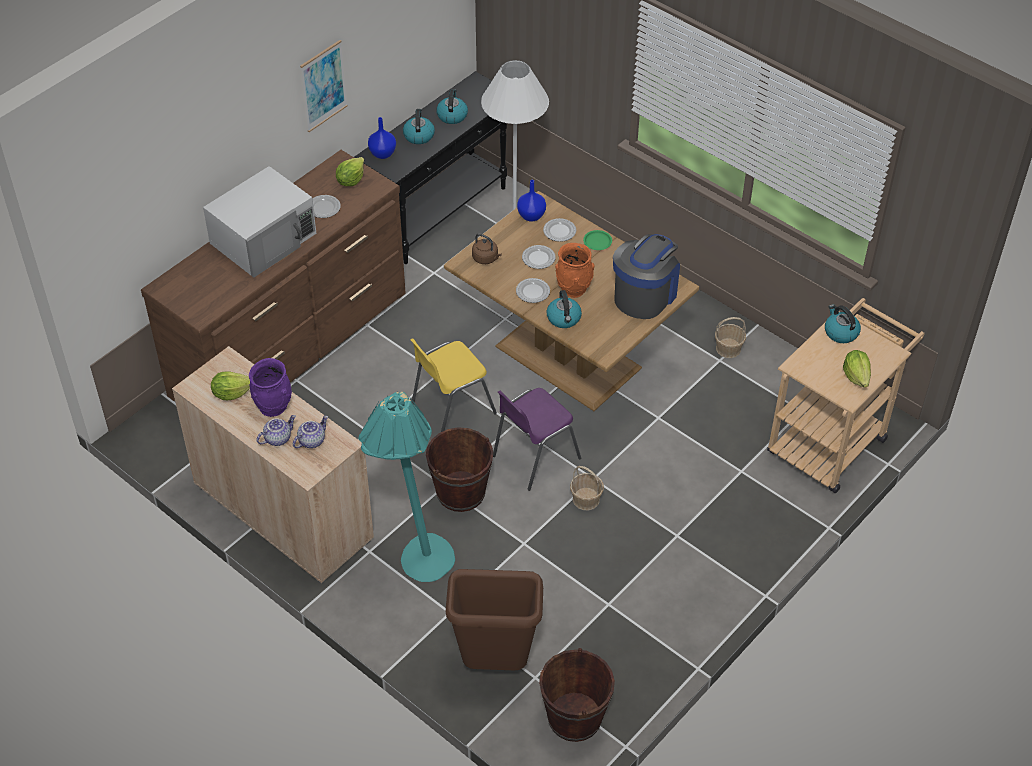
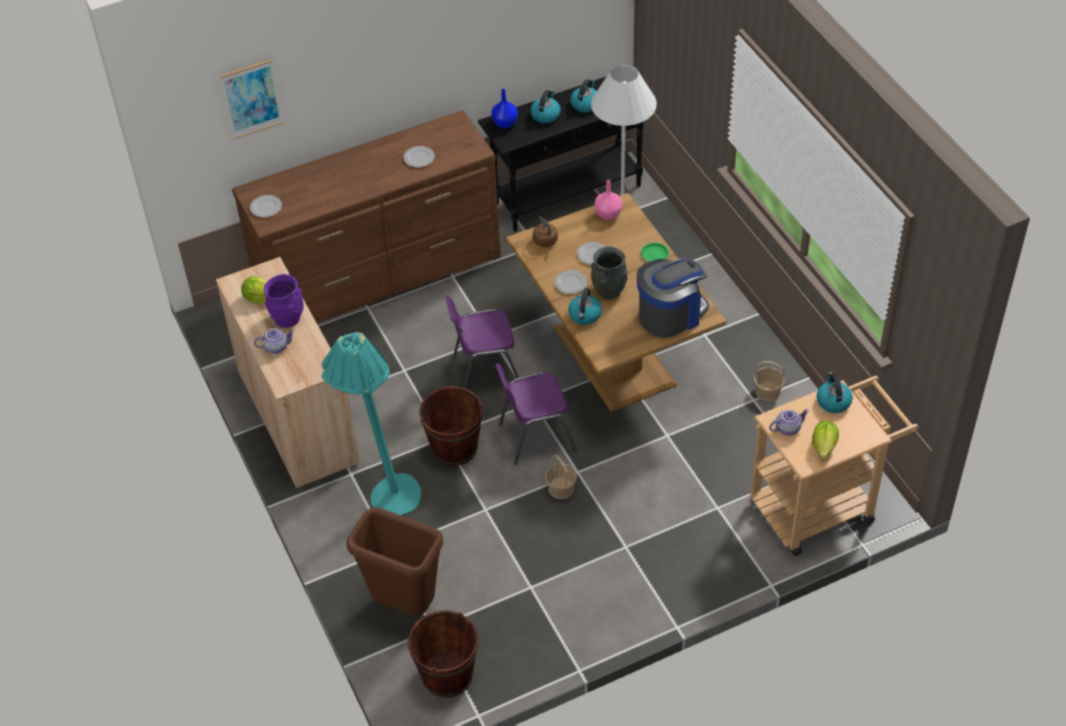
camera: 25 degrees right, 0 degrees up
(264, 238) = (355, 171): white microwave -> none
(311, 440) = (302, 357): teapot -> teapot (787, 428)
(323, 86) = (447, 47): picture -> picture (251, 99)
(350, 180) = (455, 139): lettuce -> none
(451, 409) = (485, 372): yellow chair -> purple chair
(531, 216) = (607, 214): blue vase -> pink vase
(559, 232) = (625, 235): plate -> plate (266, 208)
(574, 288) = (609, 291): orange vase -> grey vase

